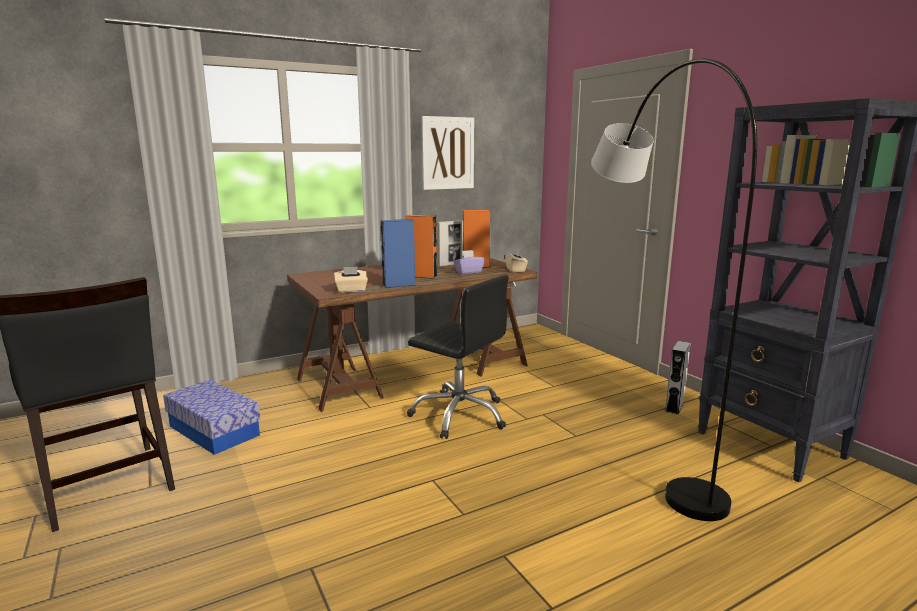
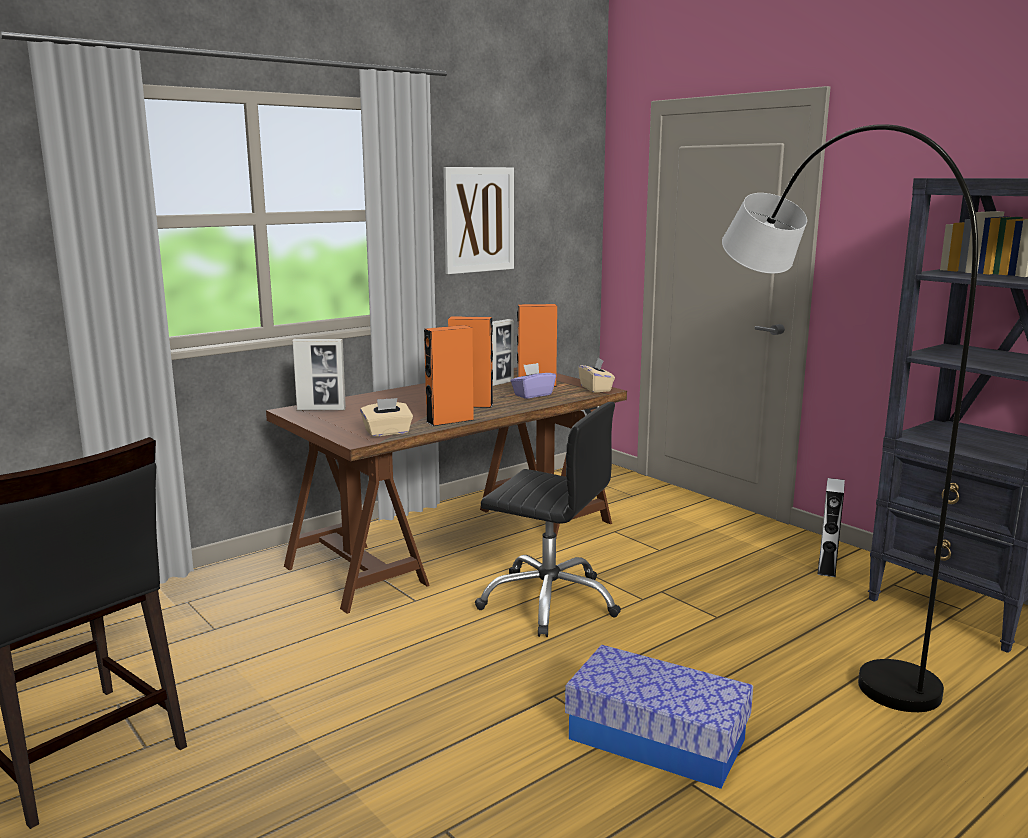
camera: 10 degrees left, 0 degrees up
(214, 431) = (198, 655): storage box -> storage box (657, 739)
(321, 275) = (321, 409): none -> picture frame
(399, 285) = (450, 421): blue speaker -> orange speaker

